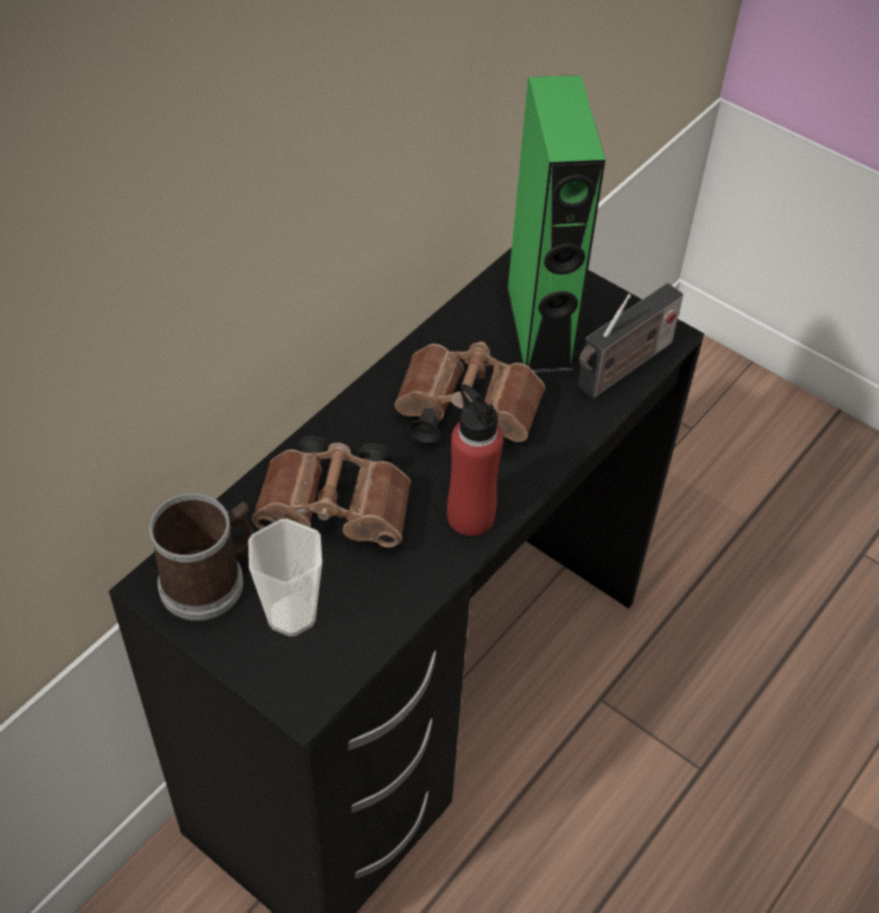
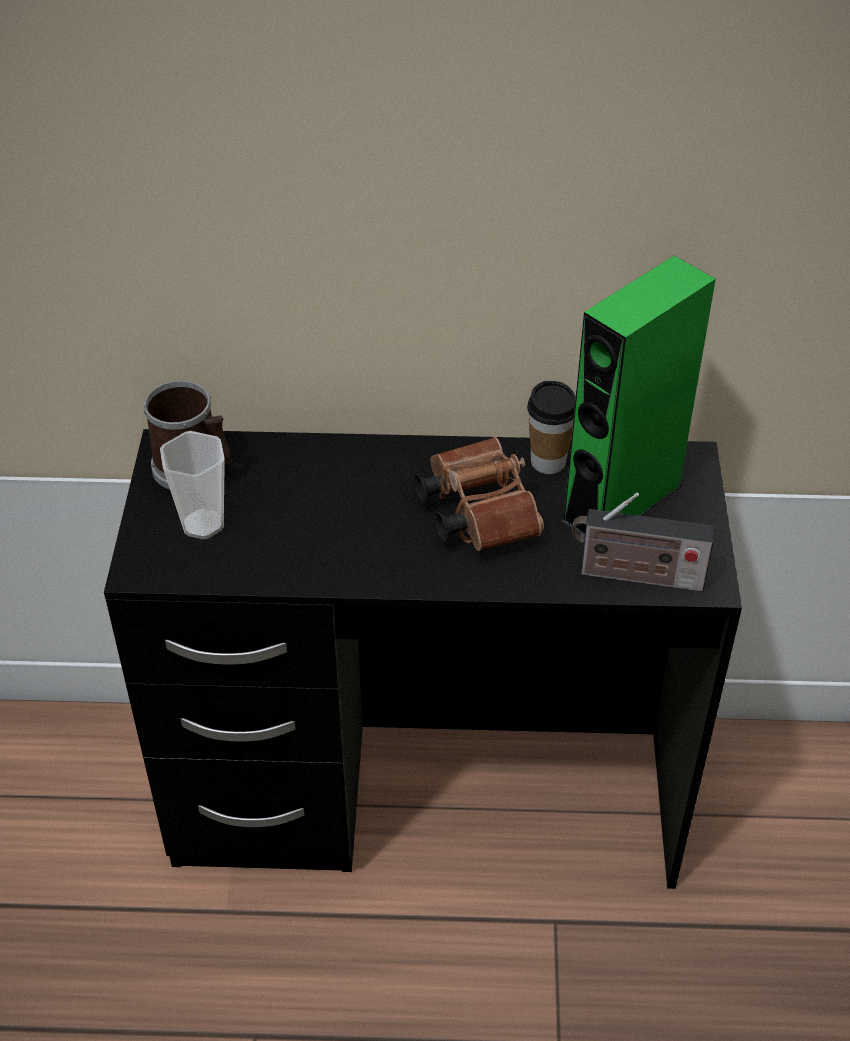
camera: 55 degrees right, 5 degrees down
(340, 511) = (316, 497): brown binoculars -> none
(451, 339) = (548, 462): none -> cup
(470, 516) = (383, 567): red bottle -> none

